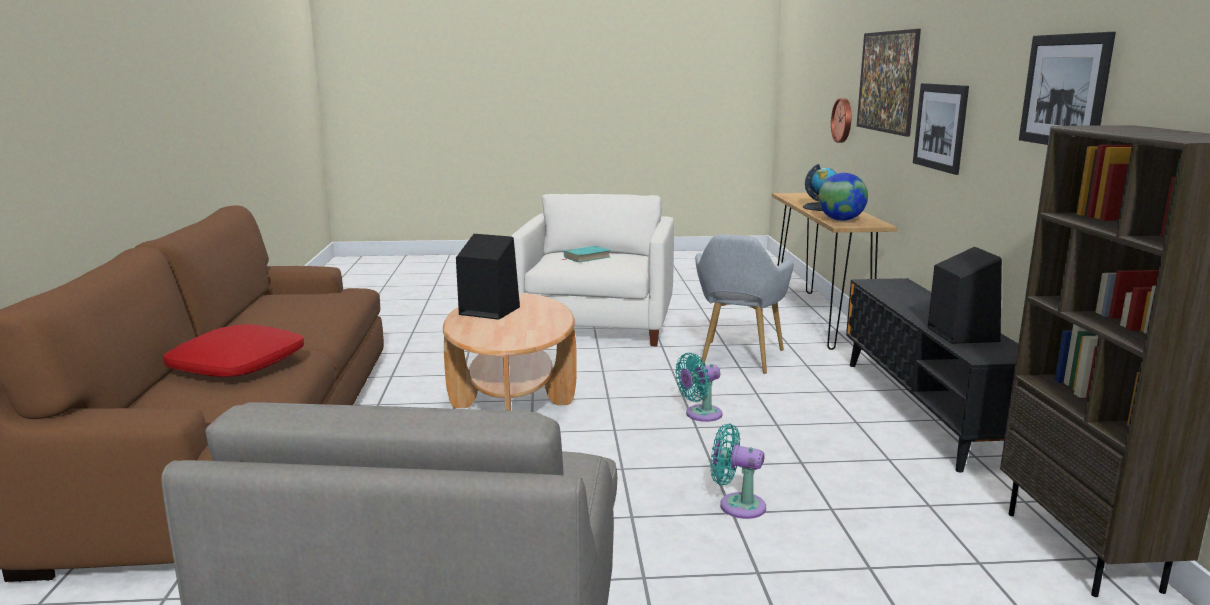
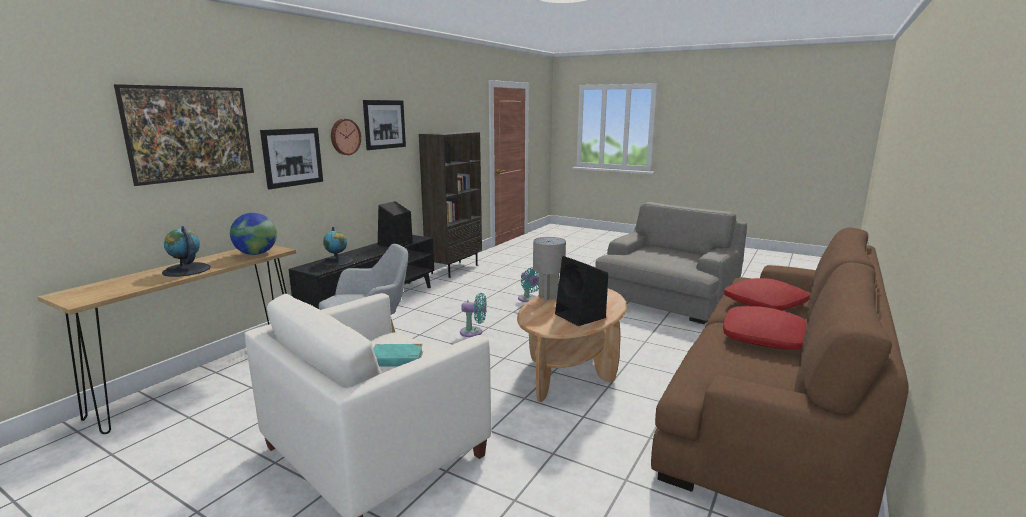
camera: 145 degrees left, 0 degrees up
(268, 324) = (763, 338): none -> red pillow
(553, 320) = (548, 298): none -> grey table lamp
(843, 120) = (71, 189): wall clock -> wall clock (344, 137)
(901, 294) = (337, 261): none -> globe

